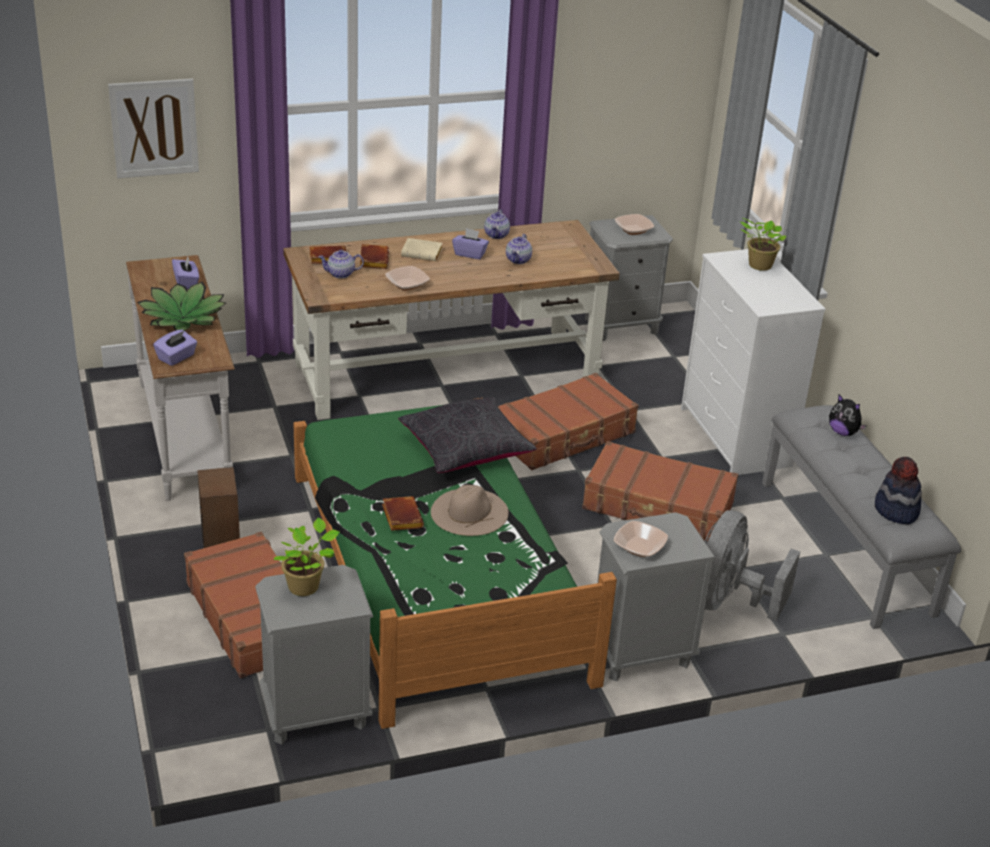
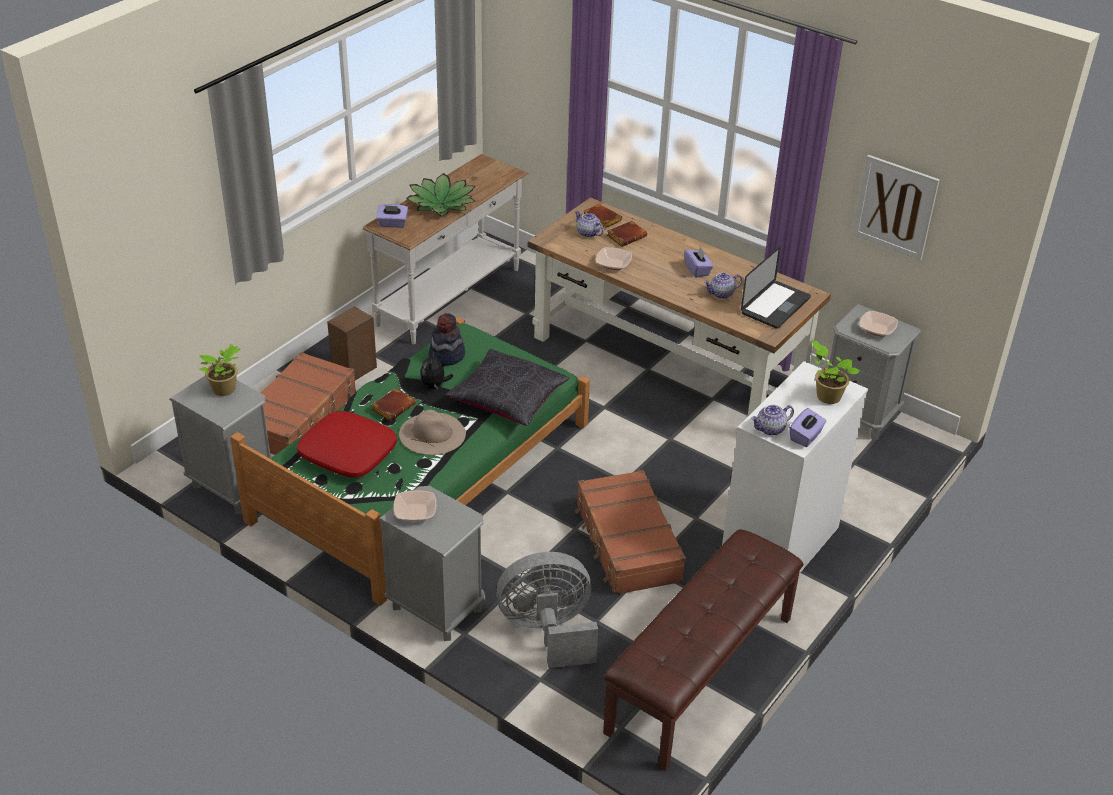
camera: 55 degrees right, 5 degrees up
(154, 128) = (527, 61): picture -> picture (895, 207)
(186, 283) = (485, 184): purple tissue box -> purple tissue box (806, 436)
(423, 253) = (667, 251): beige book -> none
(441, 575) = (347, 453): none -> red pillow
(497, 235) = (744, 269): teapot -> teapot (770, 429)
(564, 435) = (661, 455): brown suitcase -> none
(565, 247) = (775, 306): none -> laptop
(843, 432) = (754, 576): plush toy -> plush toy (434, 385)
(847, 546) = (701, 675): grey bench -> brown bench
(896, 510) = (669, 649): hat -> hat (446, 355)

